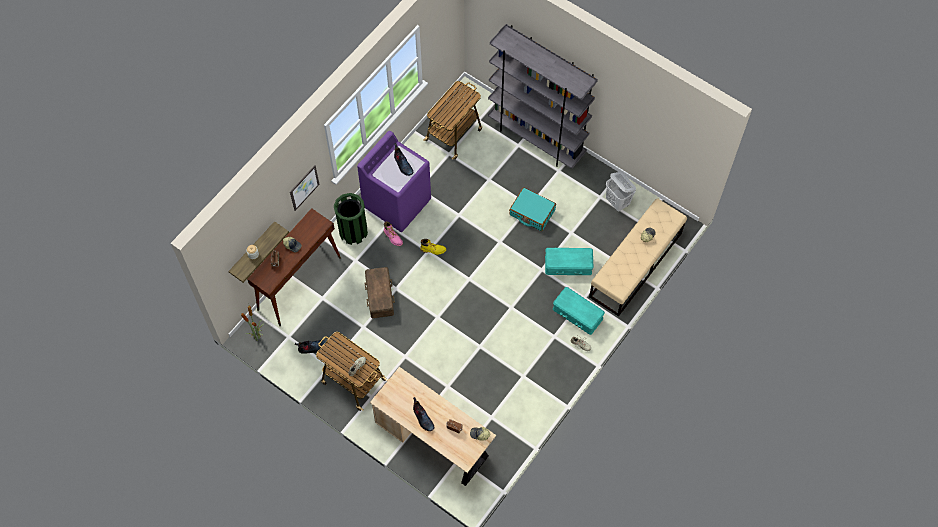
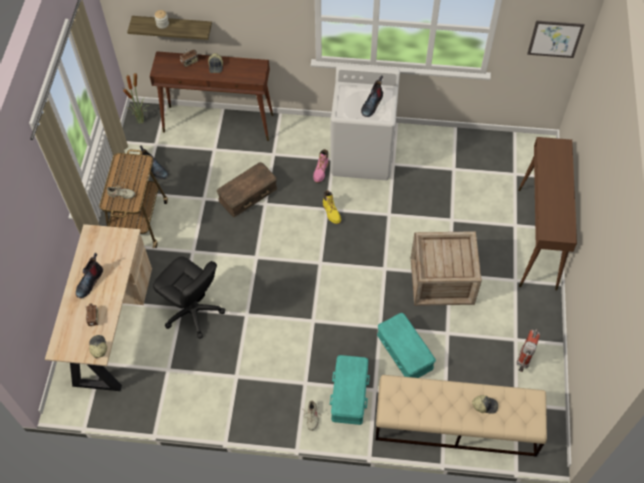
camera: 60 degrees right, 5 degrees down
(304, 187) = (265, 24): picture -> picture (555, 39)
(353, 232) = (304, 136): green trash can -> none
(397, 203) = (363, 155): purple washing machine -> white washing machine
(454, 134) = (480, 161): cart -> none
(455, 379) = (193, 311): none -> black office chair
(532, 212) = (443, 281): turquoise suitcase -> crate
(536, 139) = (537, 238): grey bookcase -> brown console table
(617, 202) = (522, 362): white laundry basket -> fire extinguisher

